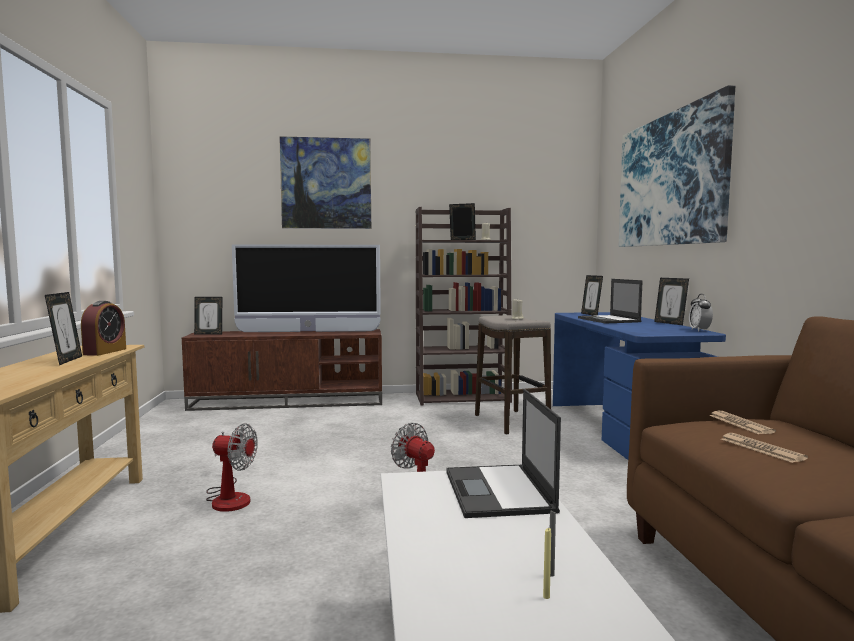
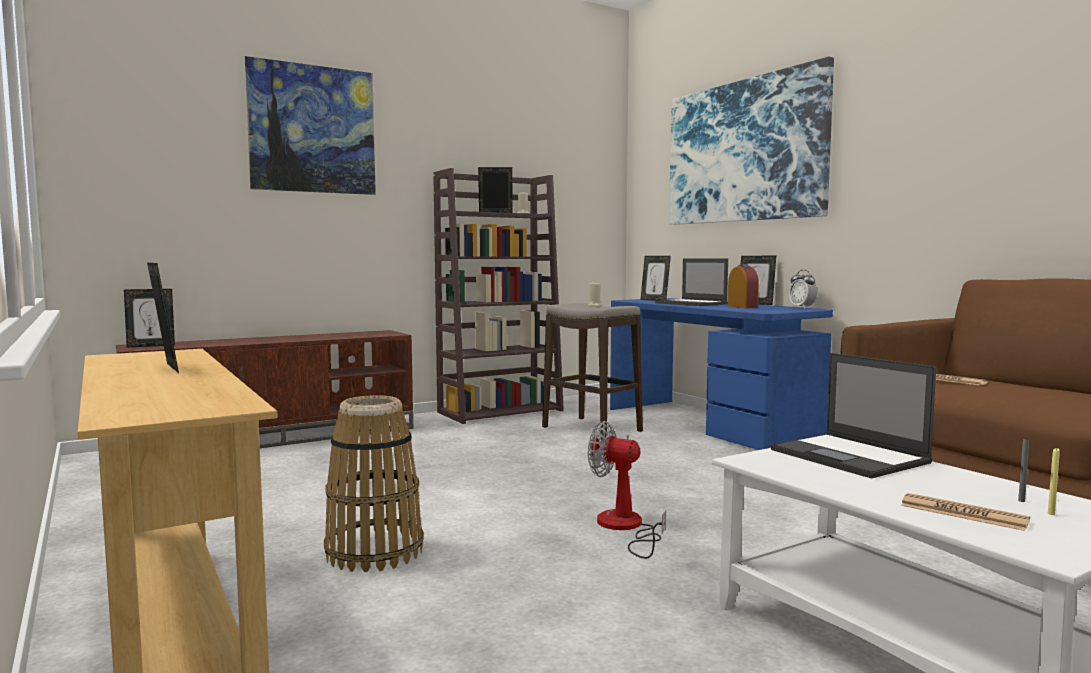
camera: 25 degrees left, 0 degrees up
(105, 352) = (180, 357): alarm clock -> alarm clock (742, 307)
(229, 498) = (374, 551): fan -> basket
(308, 331) = (300, 336): television -> none
(761, 449) = (1005, 394): newspaper -> newspaper (963, 513)

